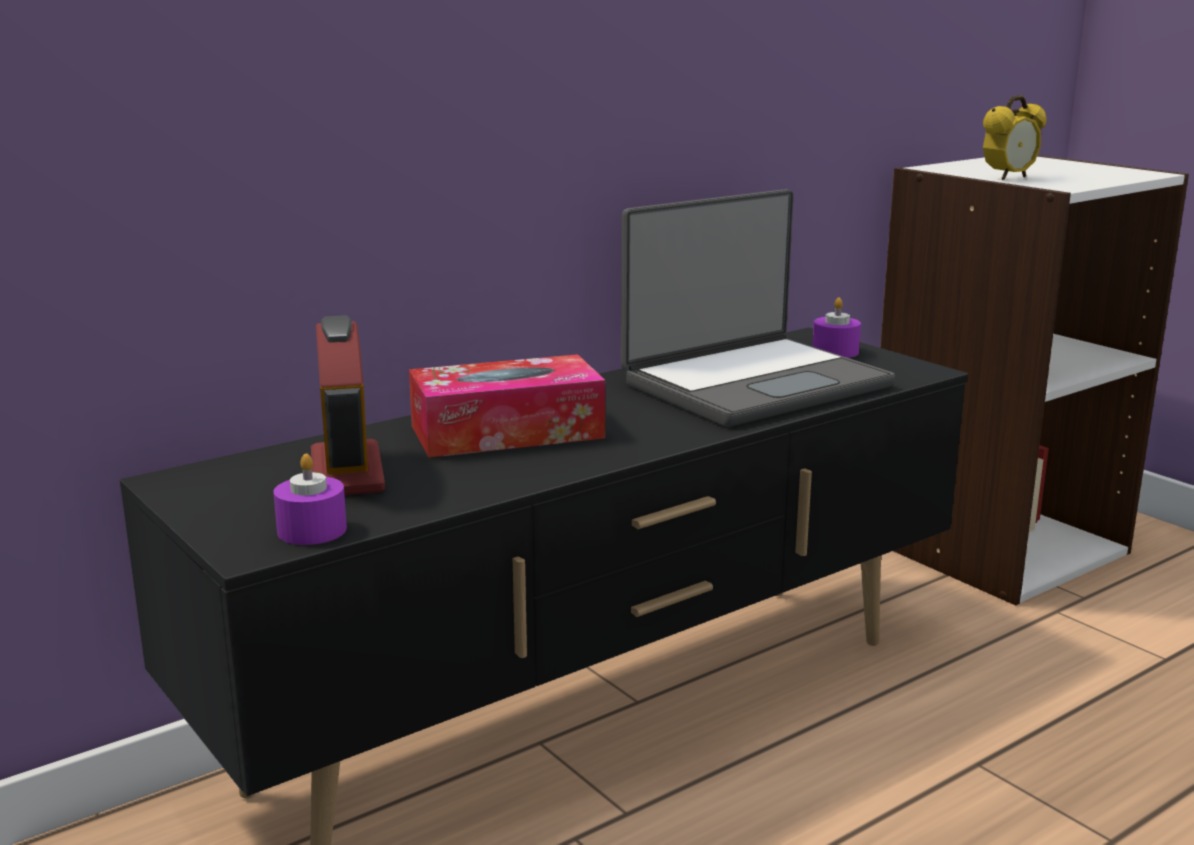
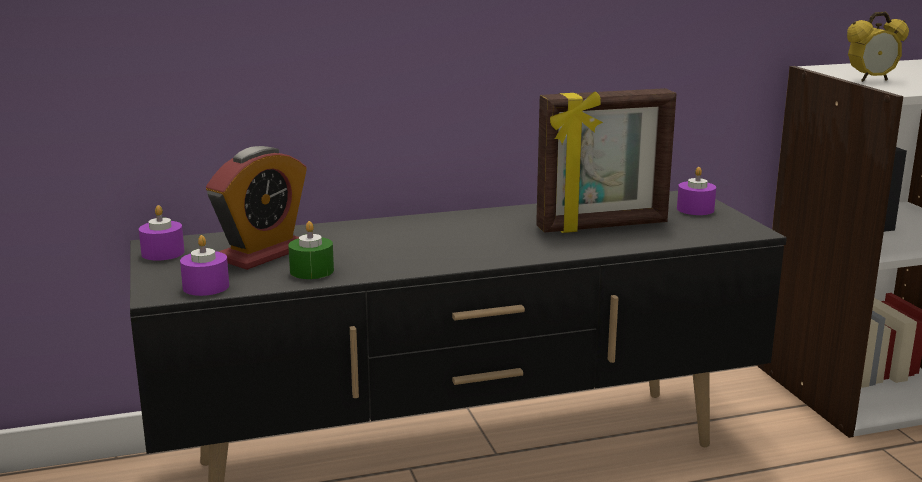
camera: 20 degrees right, 0 degrees up
(193, 491) = (163, 253): none -> purple candle
(347, 472) = (263, 253): alarm clock -> alarm clock turned 150 degrees counterclockwise
(443, 487) = (312, 271): none -> green candle
(507, 432) = (391, 240): tissue box -> none
(753, 384) = (603, 226): laptop -> picture frame

